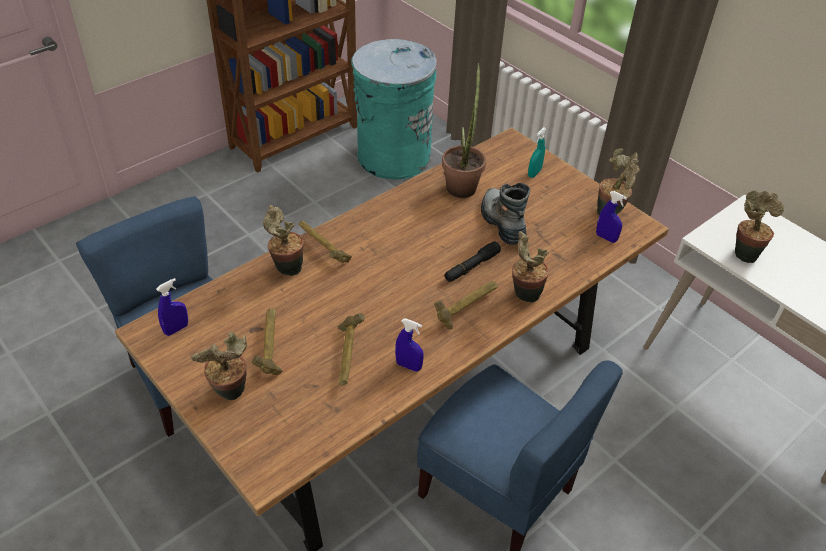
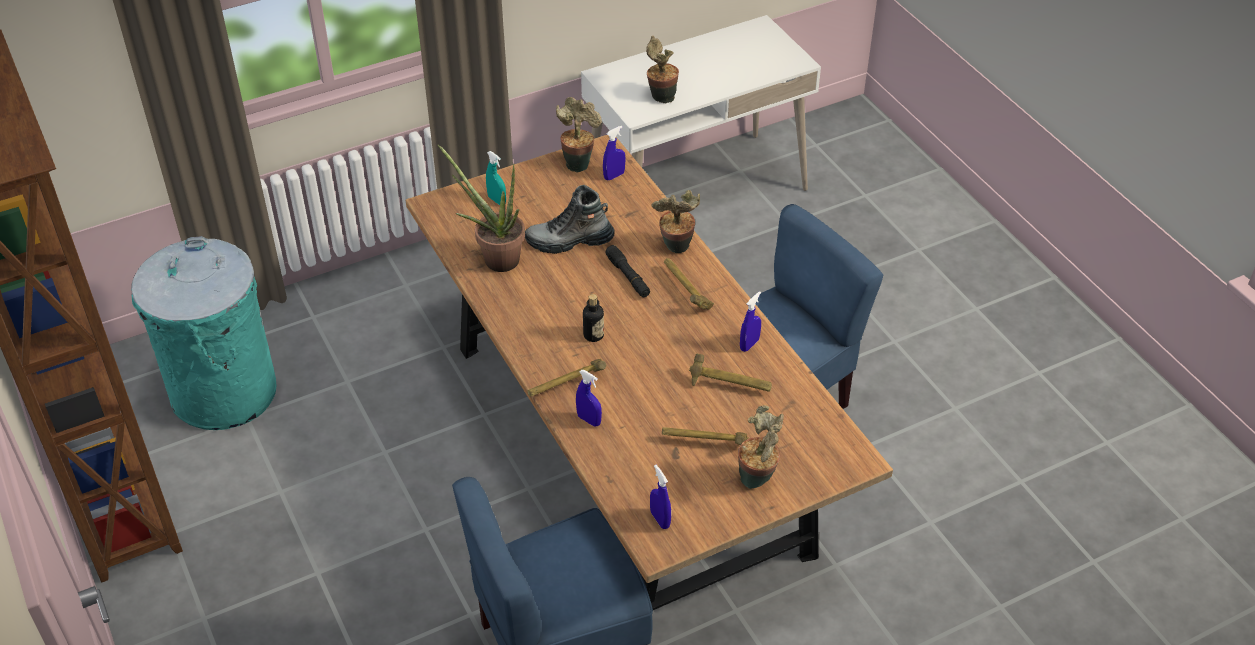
camera: 75 degrees left, 0 degrees up
(286, 268) = (589, 420): potted plant -> blue spray bottle
(388, 255) = (593, 335): none -> bottle

